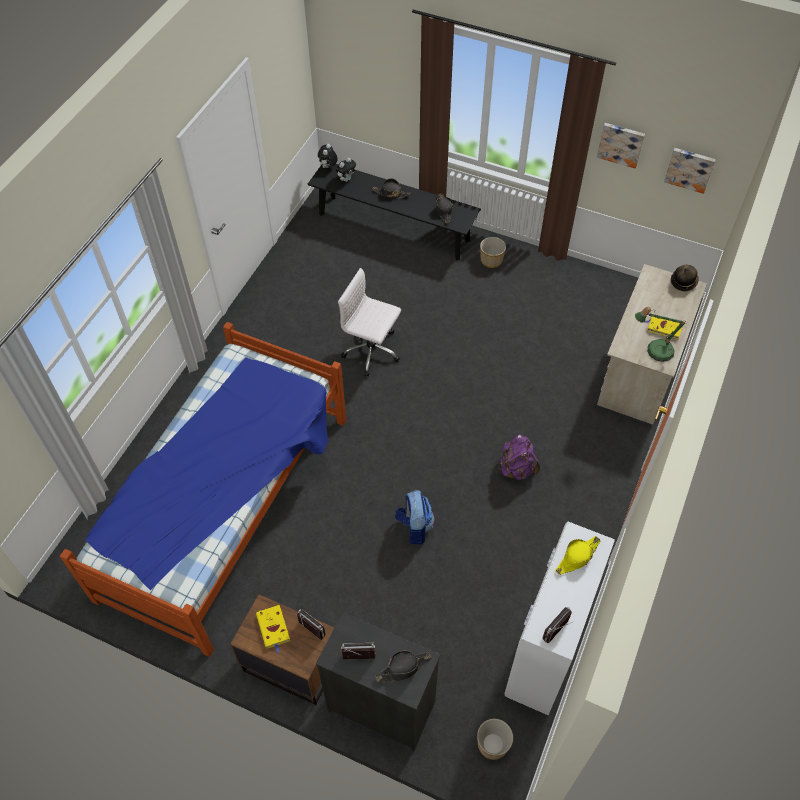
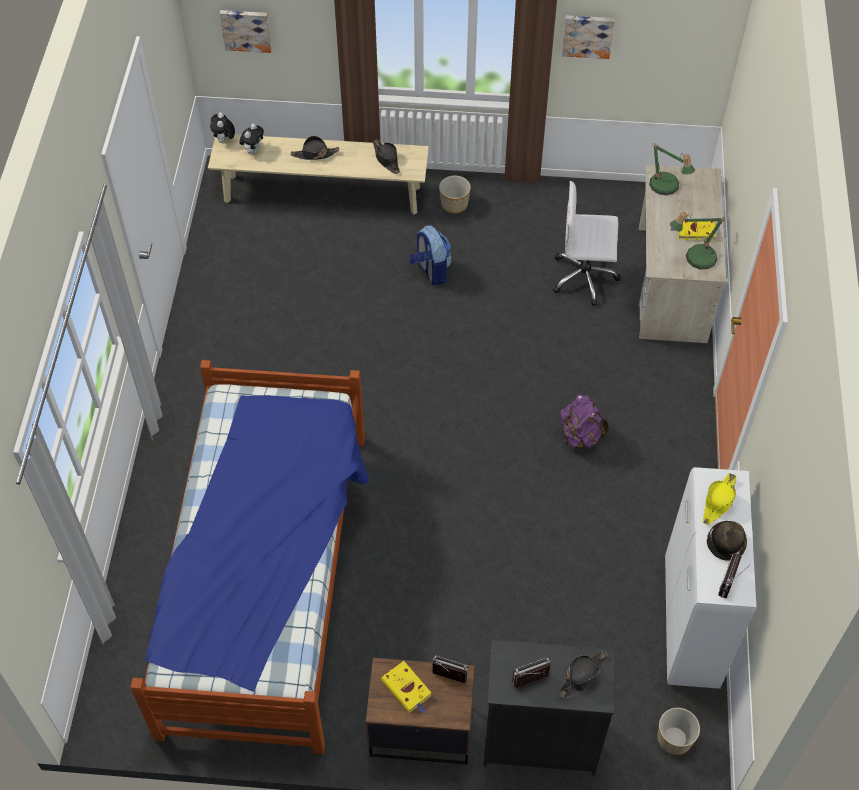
camera: 20 degrees left, 0 degrees up
(372, 351) = (360, 349): white office chair -> white office chair (585, 277)
(393, 227) = (322, 194): black bench -> beige bench
(414, 527) = (494, 535): backpack -> backpack (431, 271)
(654, 287) = (666, 188): none -> table lamp
(683, 281) = (695, 173): hat -> hat (725, 543)
(689, 169) = (671, 46): picture -> picture (246, 29)

